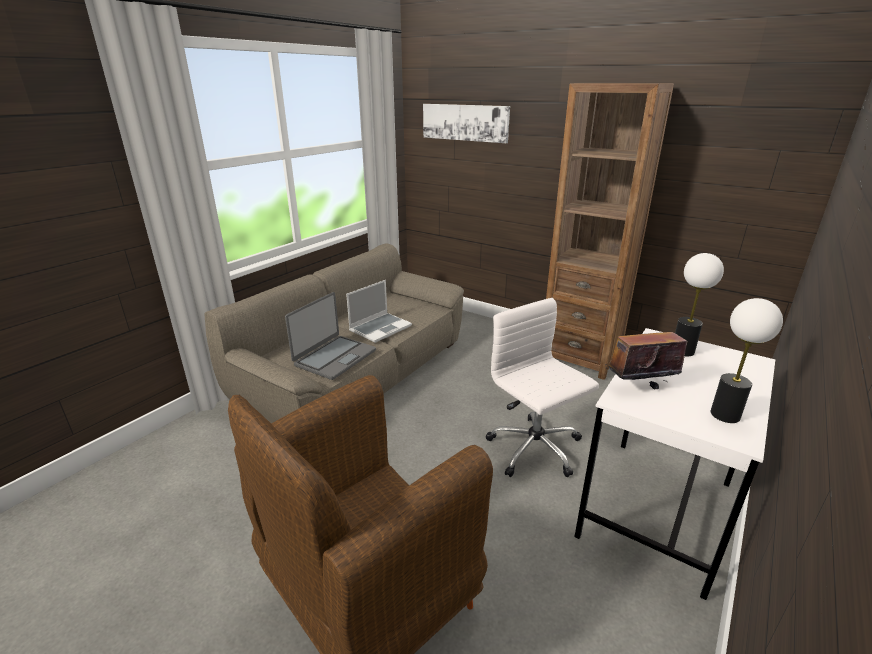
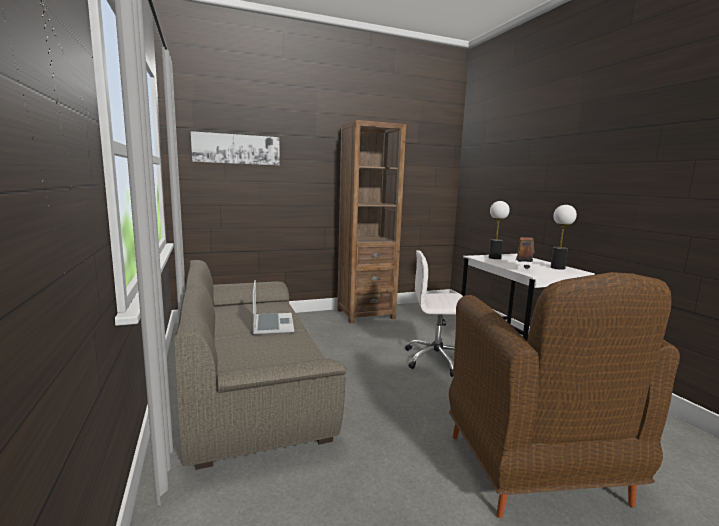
camera: 55 degrees left, 15 degrees down
(334, 357) = (289, 351): laptop -> none

